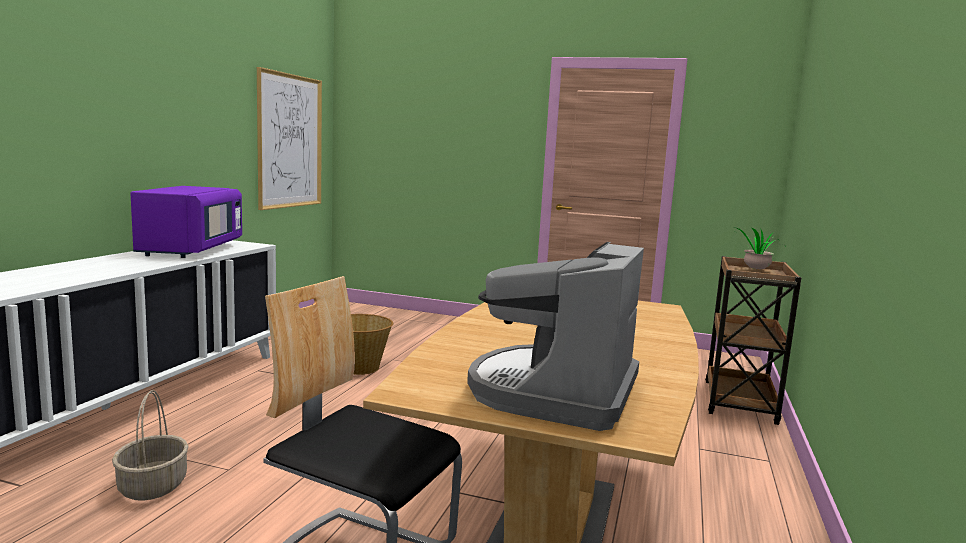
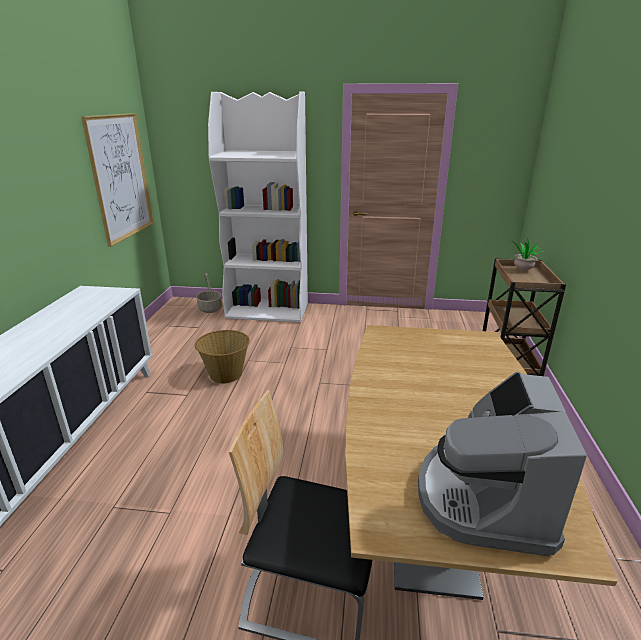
camera: 10 degrees left, 15 degrees up
(153, 486) = (116, 546): basket -> basket (210, 309)
(191, 250) = (71, 312): purple microwave -> none
(440, 322) = (268, 311): none -> white bookcase

